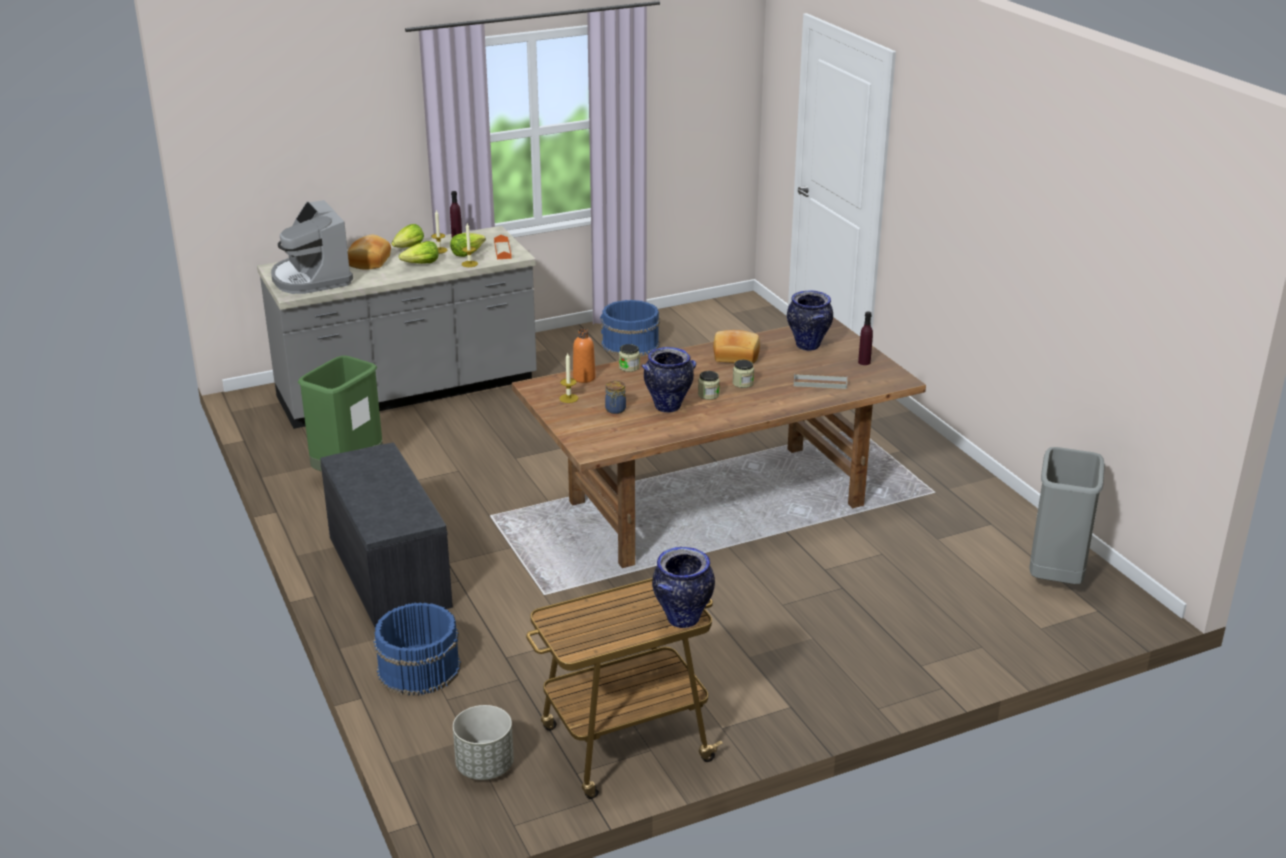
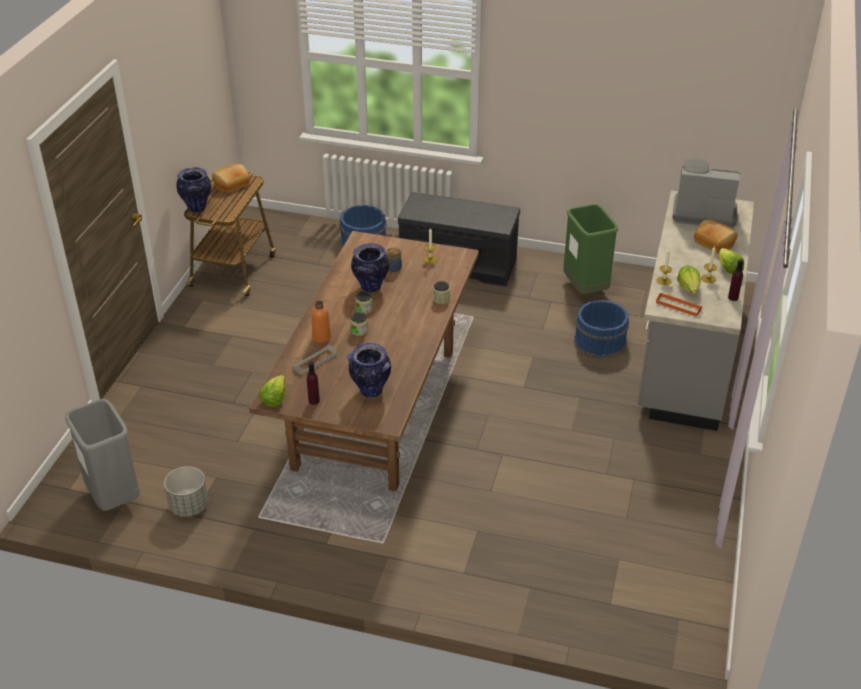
camera: 130 degrees right, 10 degrees up
(421, 264) = (686, 261): lettuce -> lettuce (274, 398)
(485, 766) = (275, 232): grey planter -> grey planter (188, 506)
(584, 378) = (449, 276): orange bottle -> orange bottle (321, 337)
(630, 344) = (666, 506): blue bucket -> blue bucket (599, 341)
(736, 356) = (399, 350): bread -> bread (232, 185)

